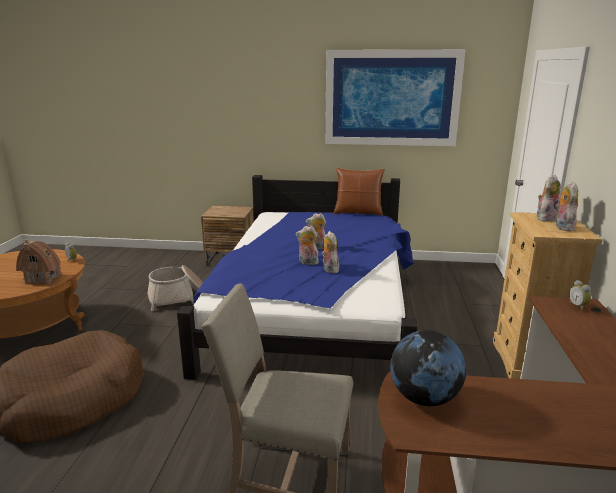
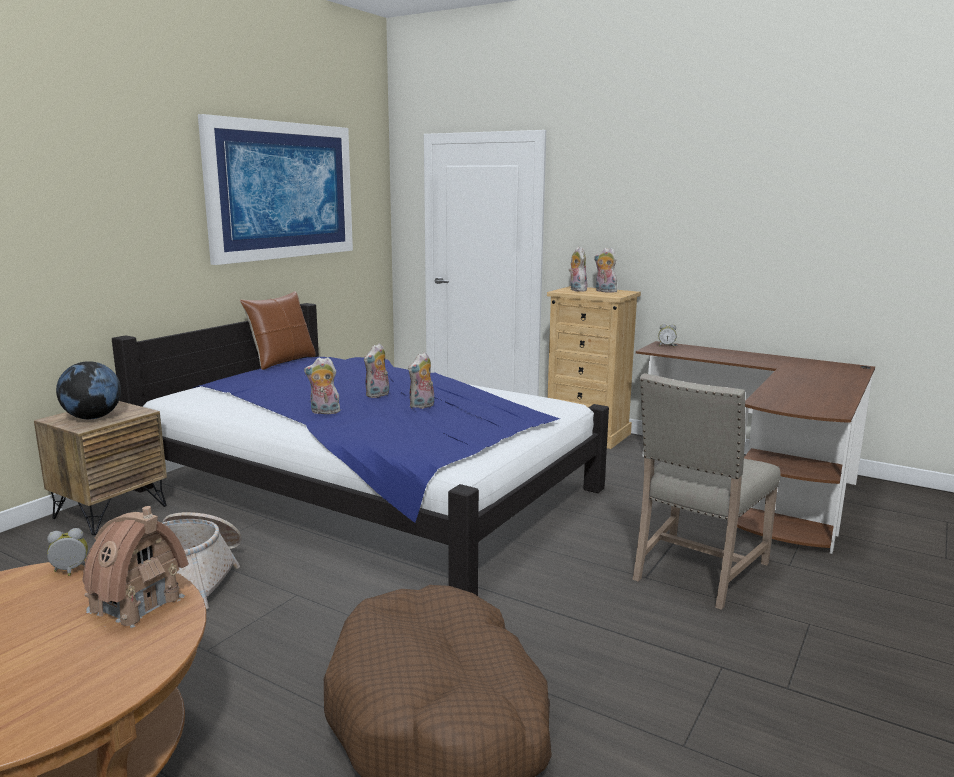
camera: 65 degrees left, 5 degrees down
(329, 269) = (458, 402): plush toy -> plush toy (324, 412)
(424, 398) = (787, 402): globe -> globe (92, 418)

